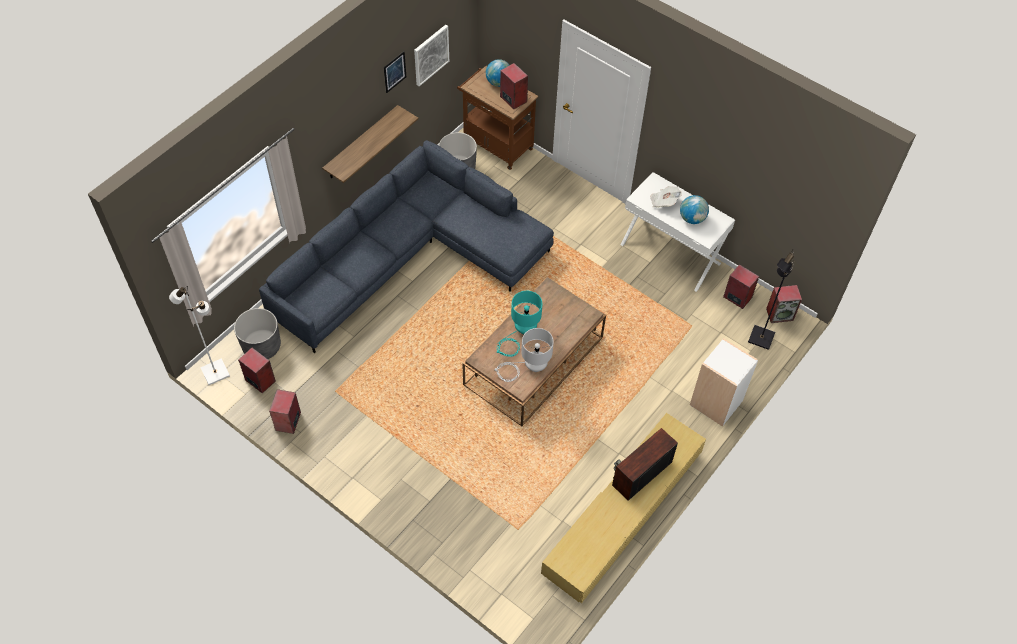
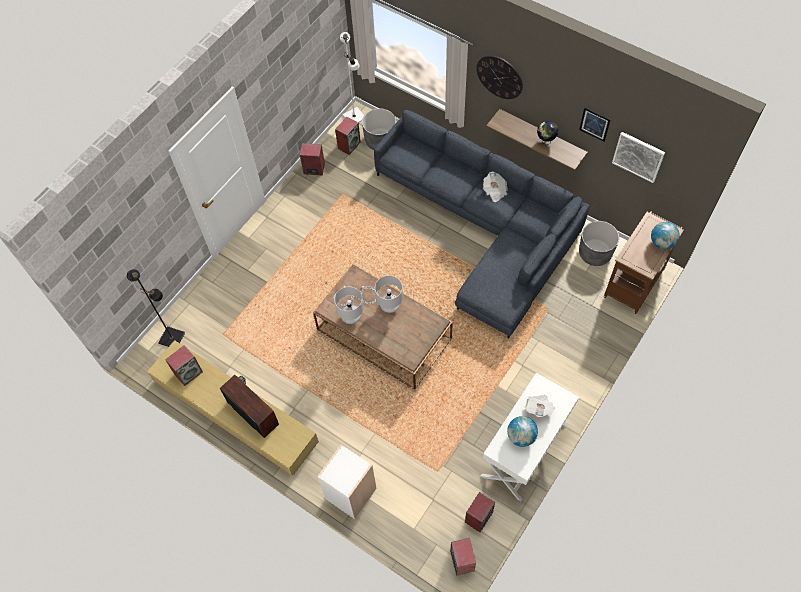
camera: 90 degrees right, 5 degrees up
(313, 135) = (499, 77): none -> wall clock
(377, 135) = (545, 141): none -> globe
(388, 221) = (495, 191): none -> newspaper
(513, 99) = (642, 257): speaker -> speaker (188, 372)
(518, 335) = (382, 302): turquoise table lamp -> grey table lamp
(761, 337) = (431, 540): black floor lamp -> black floor lamp (172, 338)

